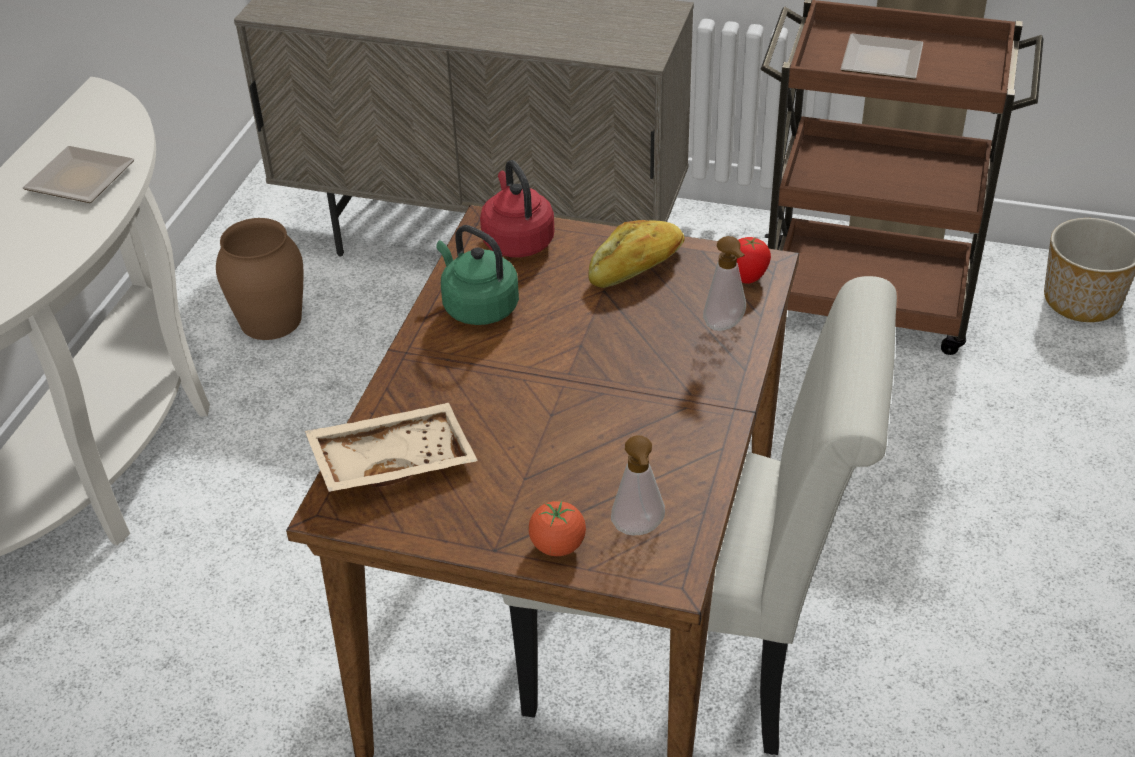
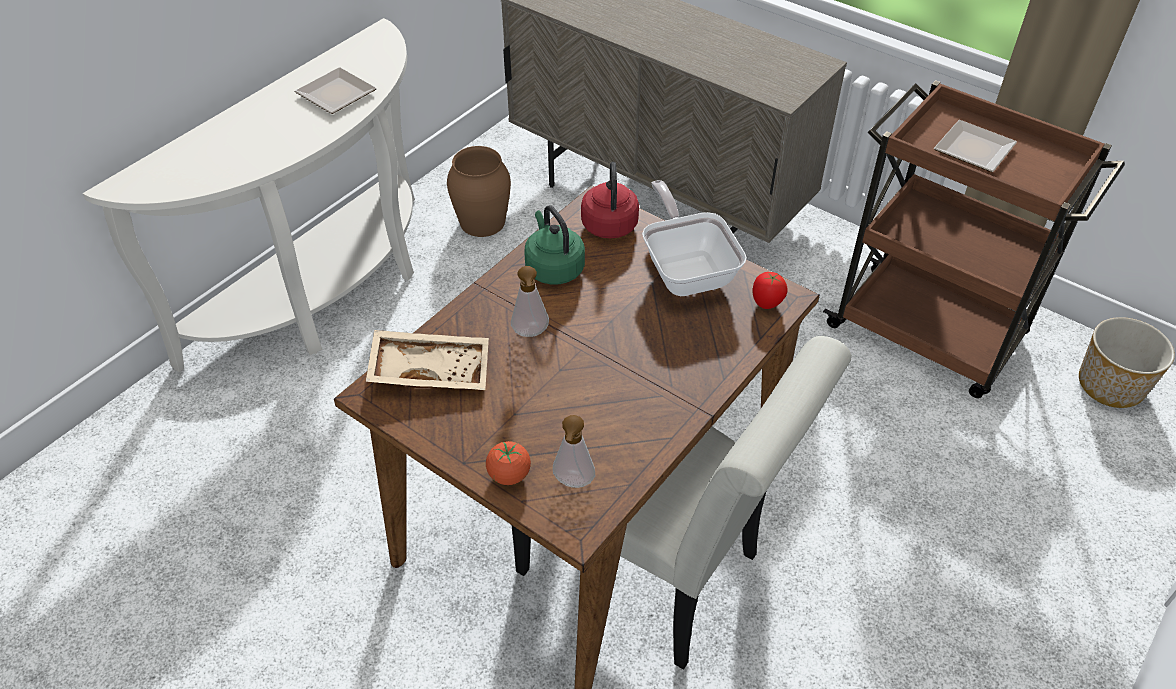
camera: 20 degrees right, 5 degrees up
(637, 267) = (687, 270): bread -> frying pan
(726, 326) = (728, 339): soap dispenser -> soap dispenser (530, 334)

